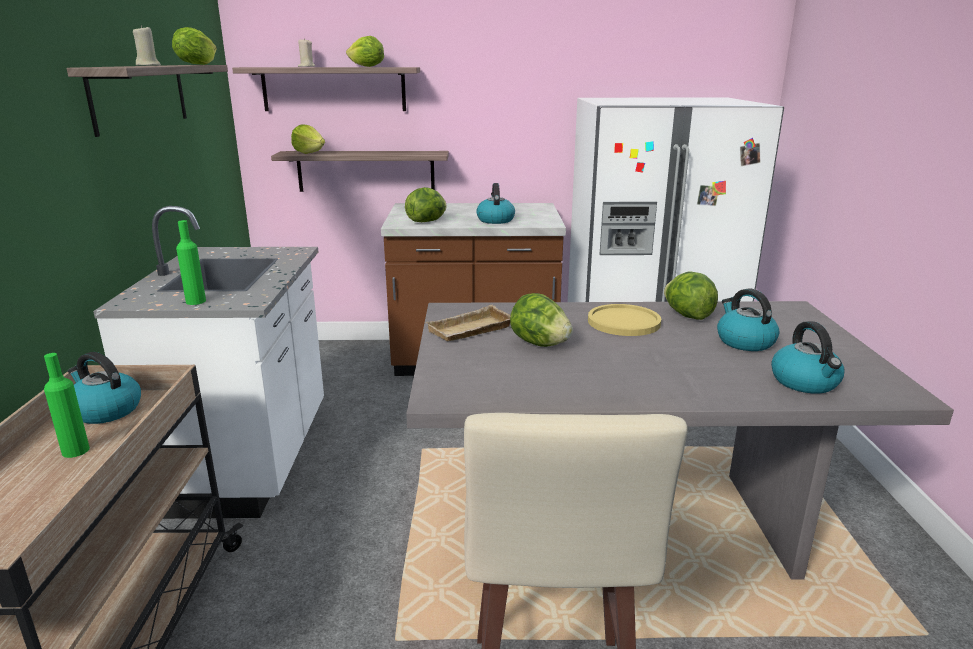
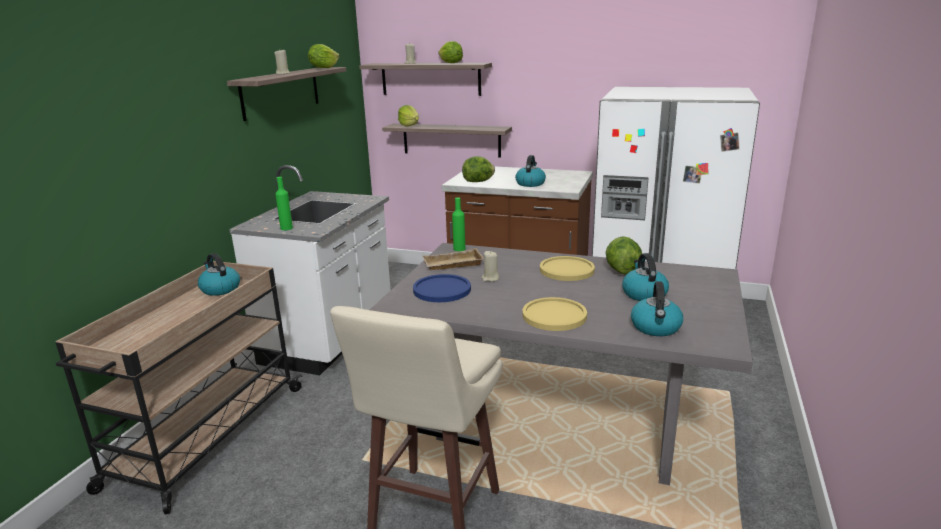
camera: 20 degrees right, 0 degrees up
(75, 451) = (194, 308): green bottle -> green bottle (459, 249)
(488, 367) = (442, 290): none -> blue plate
(539, 344) = (490, 278): lettuce -> beige candle
(671, 384) = (554, 315): none -> yellow plate

